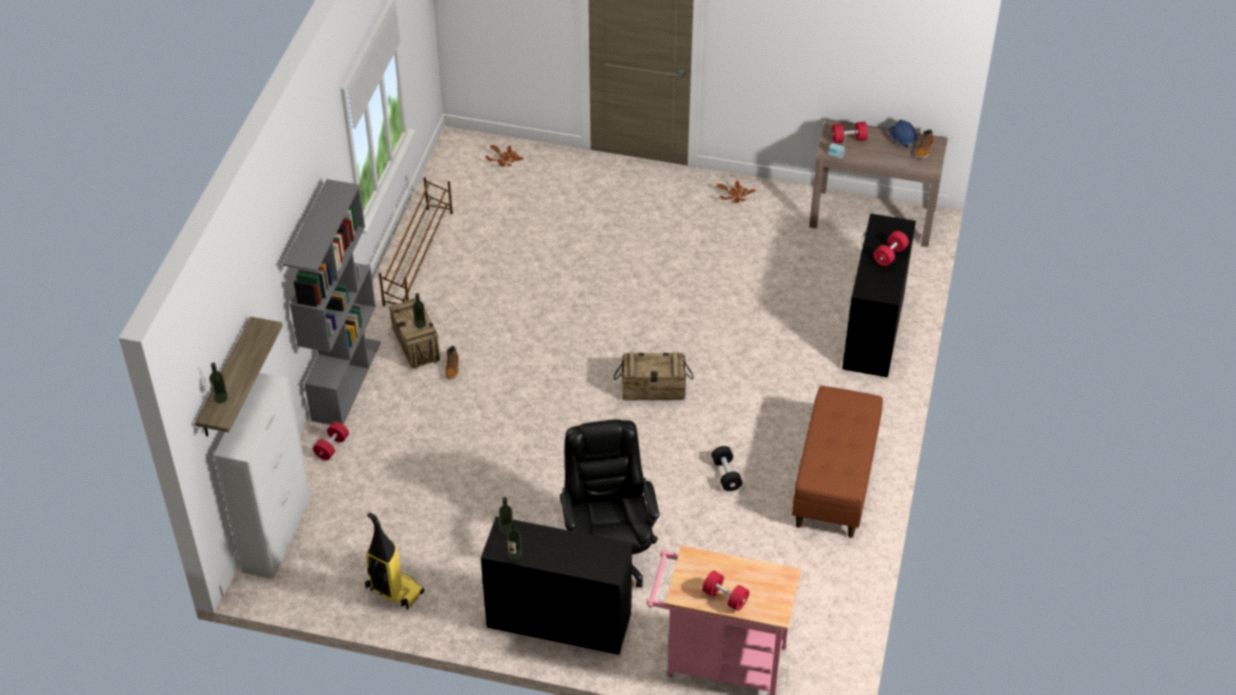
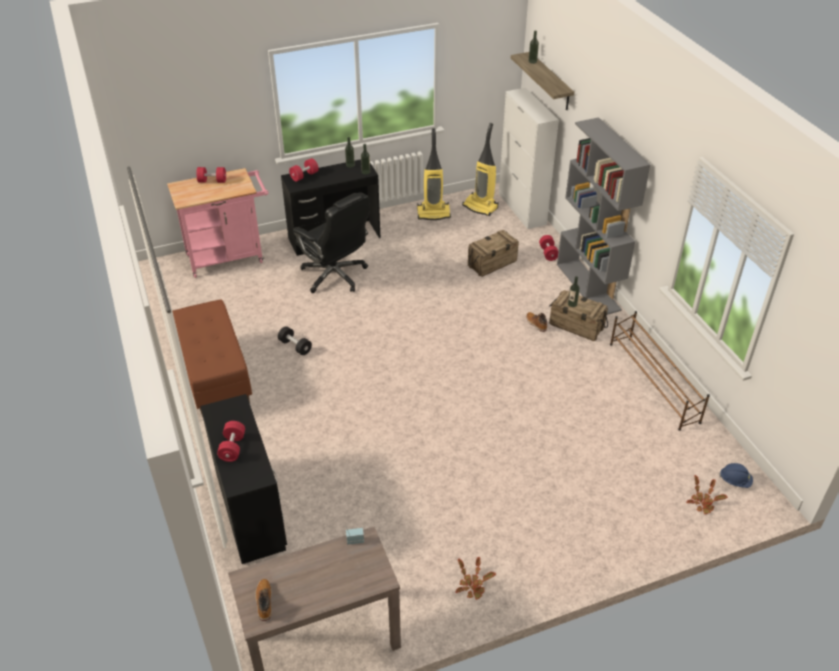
camera: 145 degrees right, 5 degrees down
(323, 567) = (481, 207): none -> vacuum cleaner
(653, 388) = (391, 376): crate -> crate (492, 263)
(848, 139) = (356, 570): red dumbbell -> red dumbbell (304, 176)
(901, 139) = (297, 603): blue hard hat -> blue hard hat (735, 481)

